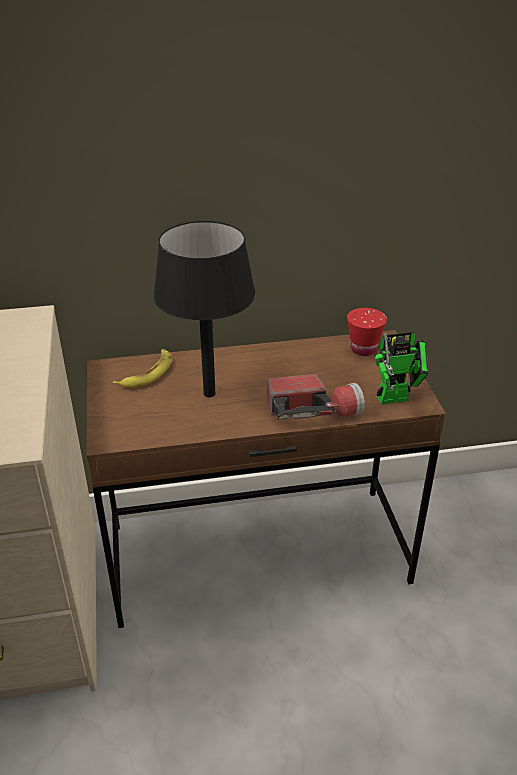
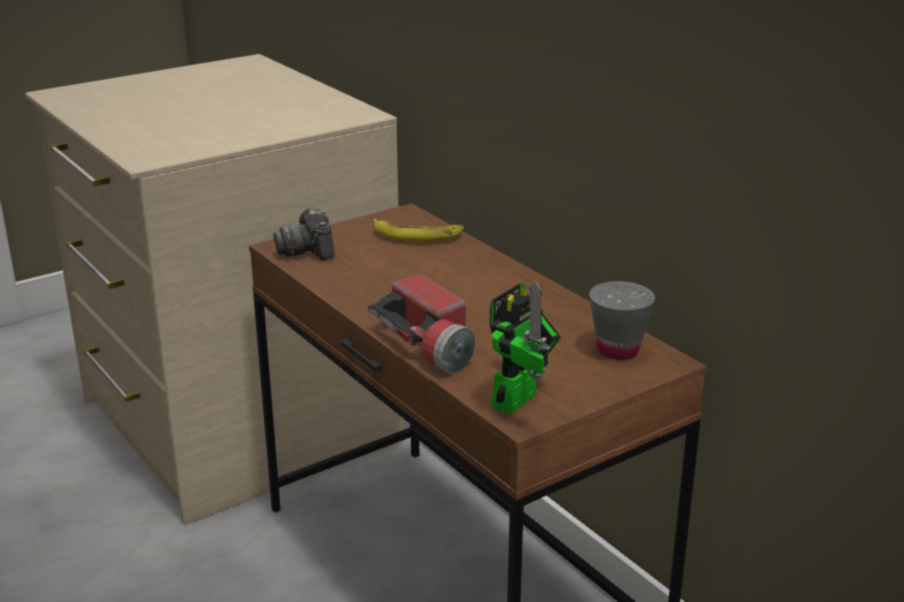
camera: 65 degrees right, 10 degrees down
(127, 427) = (308, 250): none -> camera
(209, 394) = (408, 276): black table lamp -> none
(363, 349) = (618, 350): red cup -> grey cup
(397, 397) = (519, 397): toy robot -> toy robot turned 105 degrees counterclockwise

